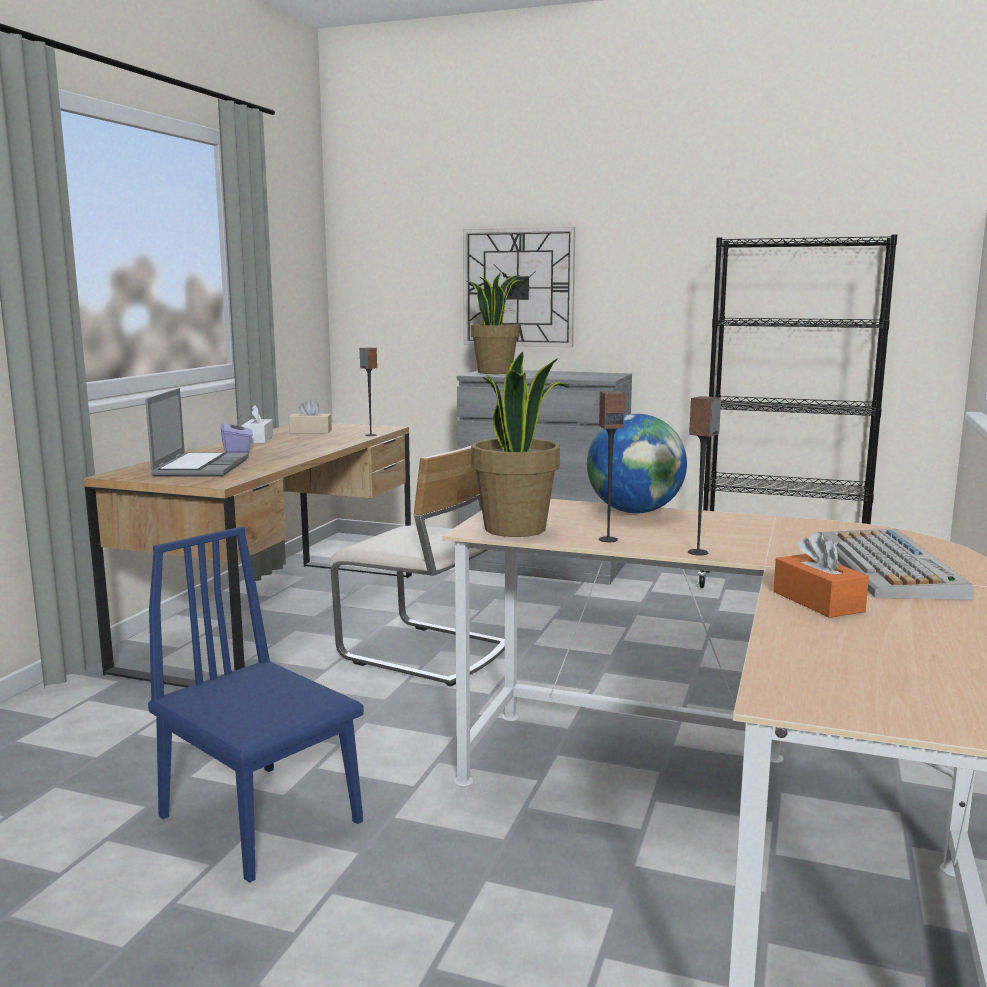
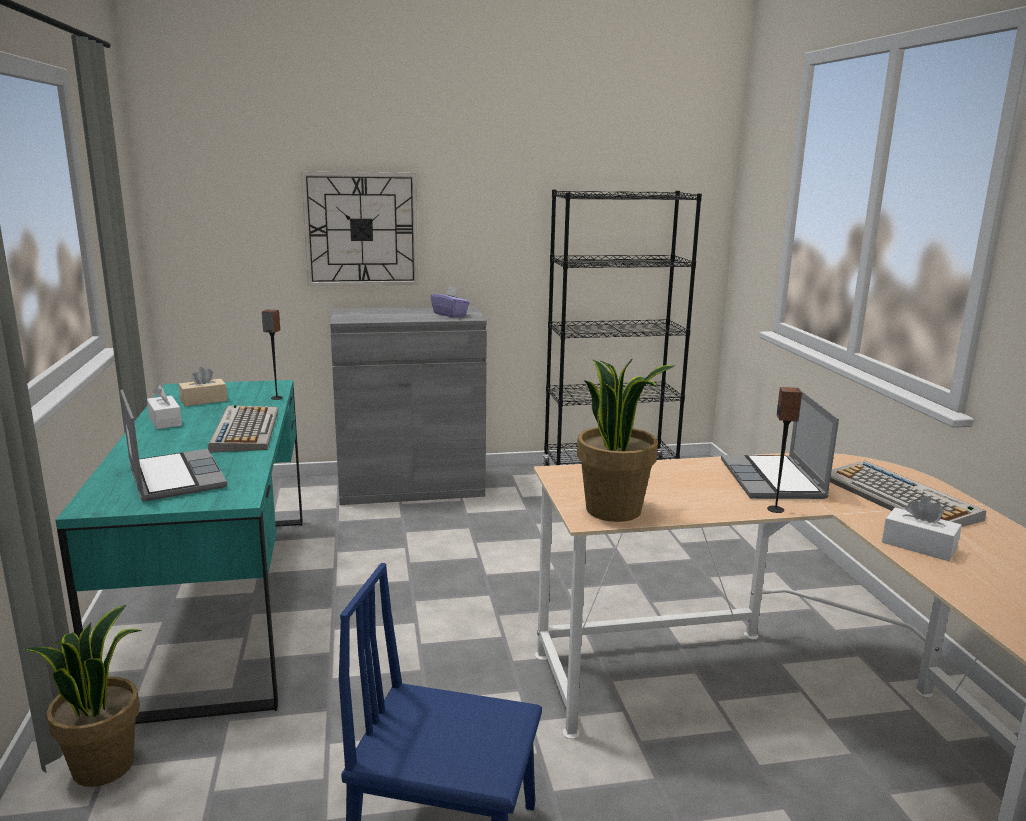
camera: 30 degrees left, 5 degrees up
(237, 450) = (171, 442): purple tissue box -> purple tissue box (450, 314)
(280, 617) = (220, 602): brown desk -> turquoise desk
(305, 449) = (245, 430): none -> keyboard
(423, 653) = (403, 608): beige chair -> none
(495, 372) = (356, 315): potted plant -> potted plant (103, 765)
(608, 539) = (697, 508): speaker -> none
(635, 512) = (663, 469): globe -> none
(750, 534) = (774, 480): none -> laptop
(818, 601) = (918, 546): orange tissue box -> white tissue box

